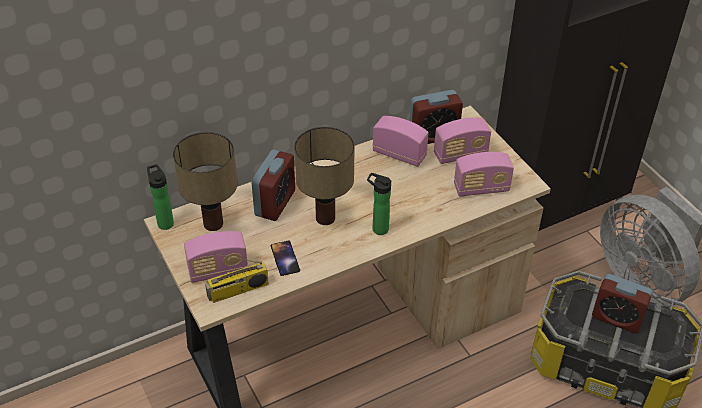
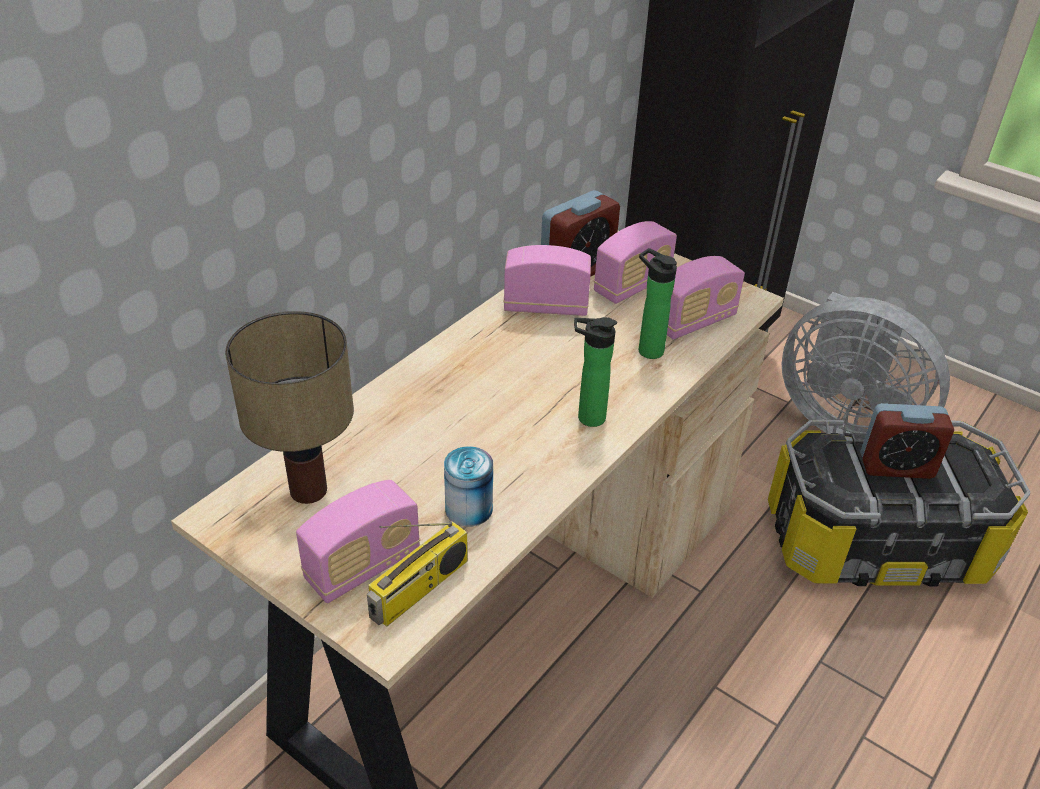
camera: 25 degrees left, 5 degrees down
(164, 222) = (215, 514): bottle -> bottle (647, 349)
(275, 203) = (397, 427): alarm clock -> none
(285, 258) = (469, 508): phone -> can
(324, 217) = (493, 426): table lamp -> none

